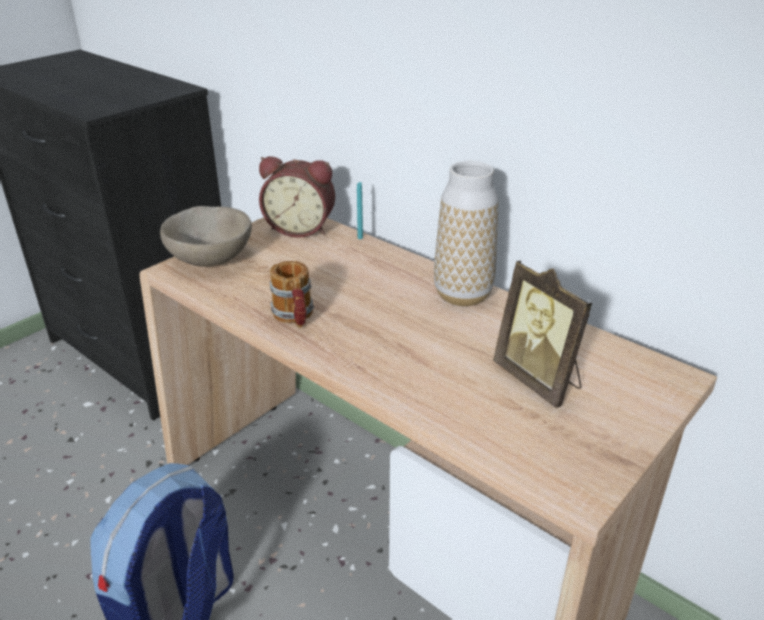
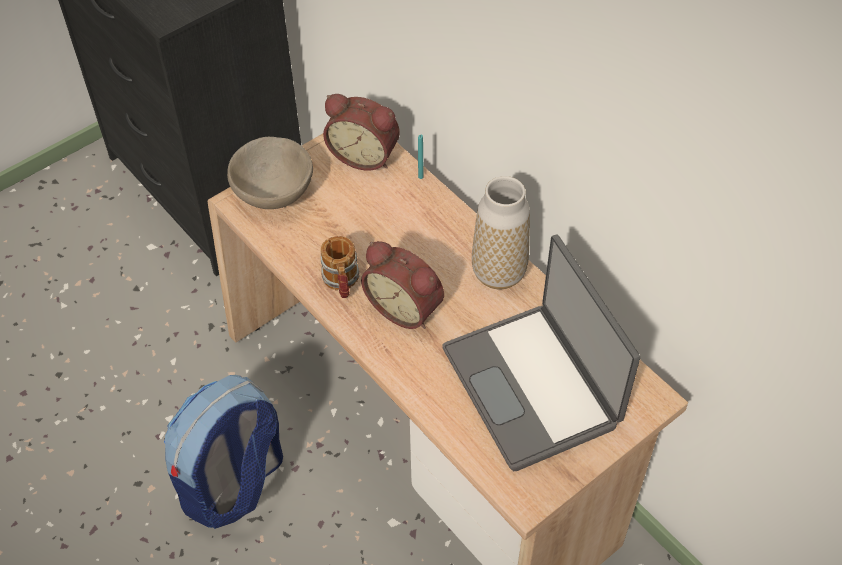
camera: 10 degrees right, 20 degrees up
(371, 329) = (406, 307): none -> alarm clock
(539, 380) = (533, 386): picture frame -> laptop

